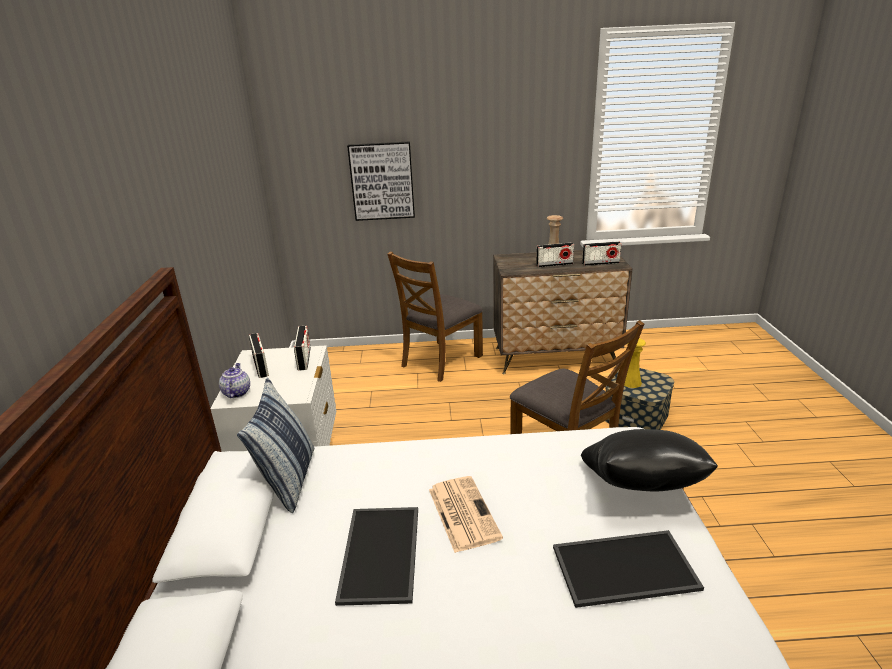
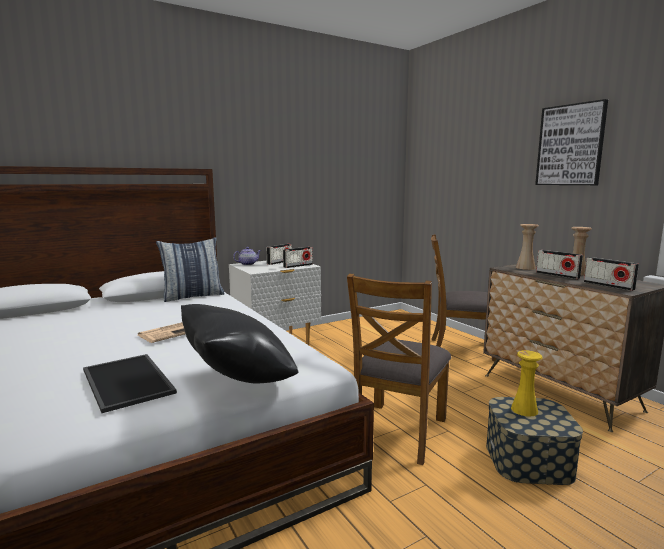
camera: 60 degrees right, 15 degrees down
(382, 181) = (467, 185): picture -> picture (570, 145)
(382, 554) = (132, 322): tray -> none
(515, 264) = (525, 267): none -> beige vase

